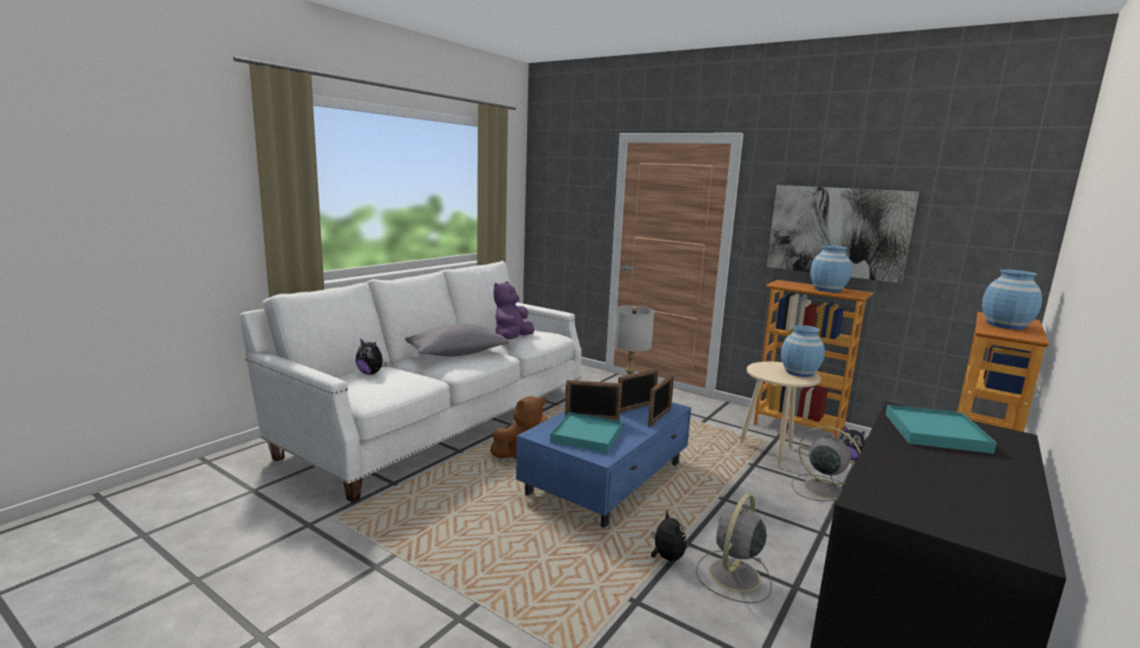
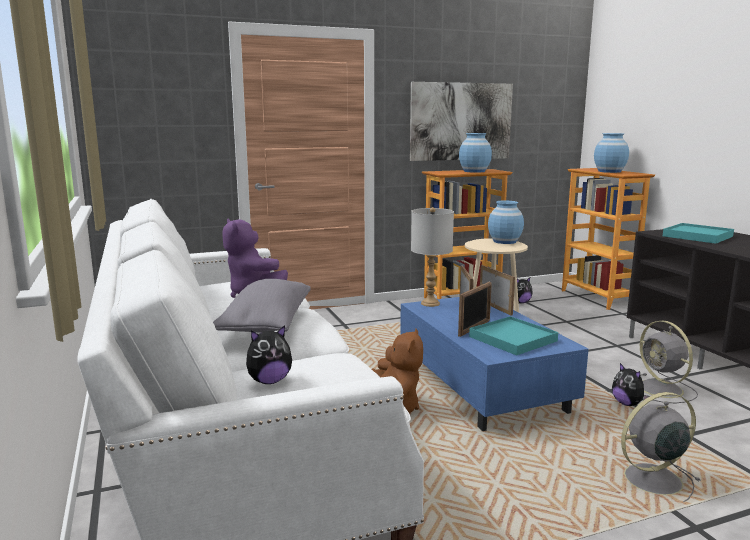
camera: 55 degrees left, 0 degrees up
(666, 557) = (627, 404): plush toy -> plush toy turned 135 degrees counterclockwise
(821, 489) = (558, 324): grey fan -> grey fan (650, 480)

